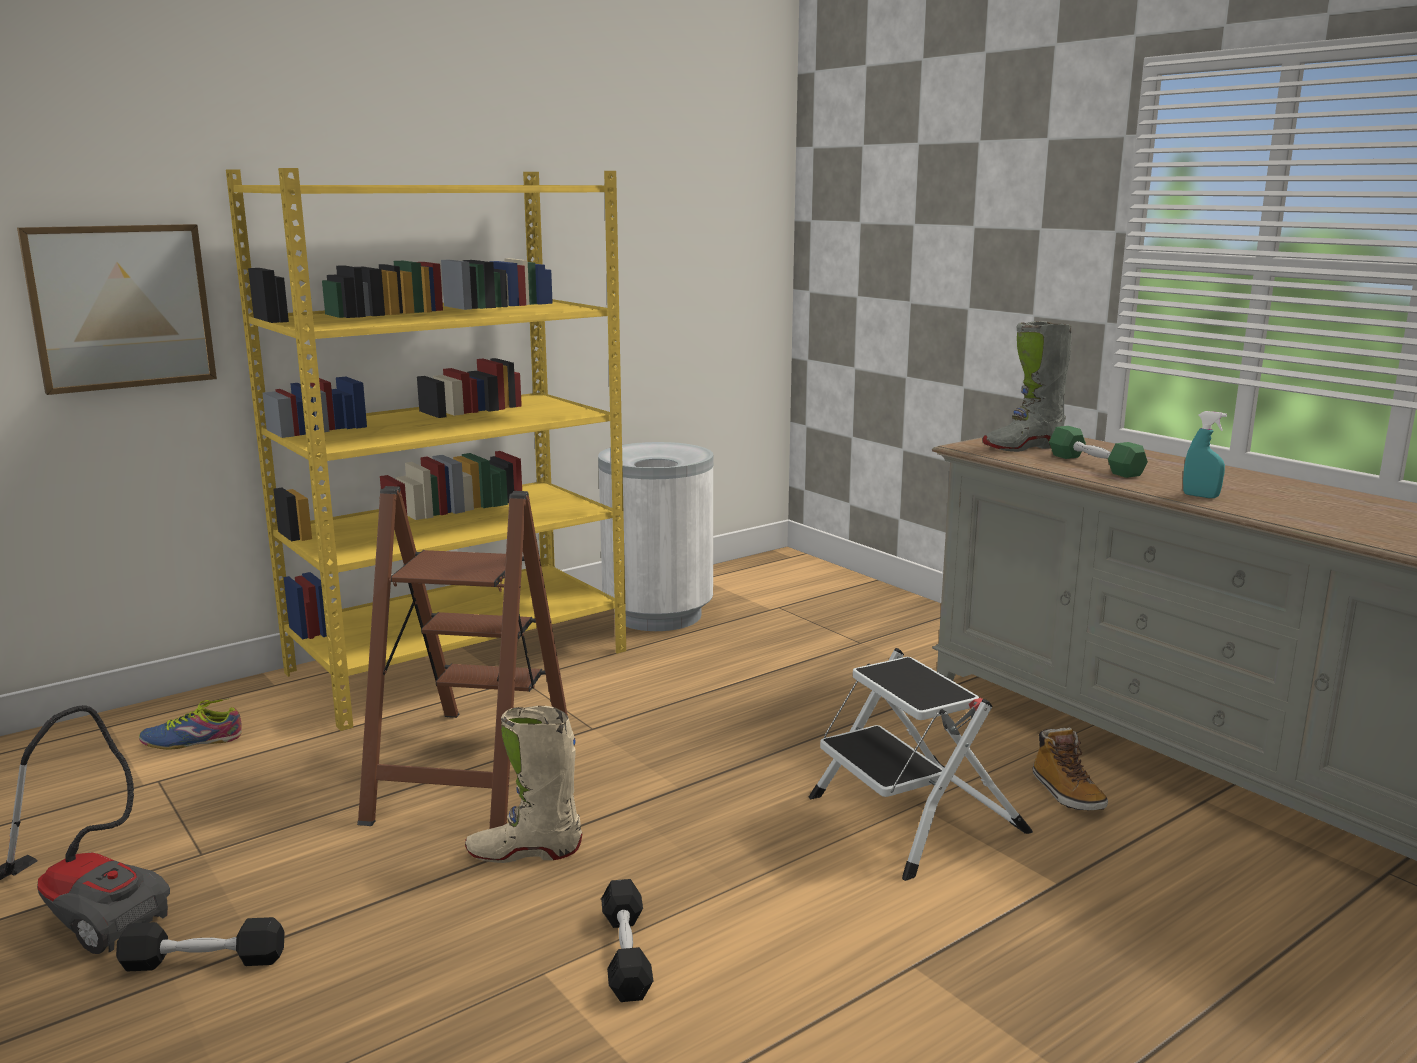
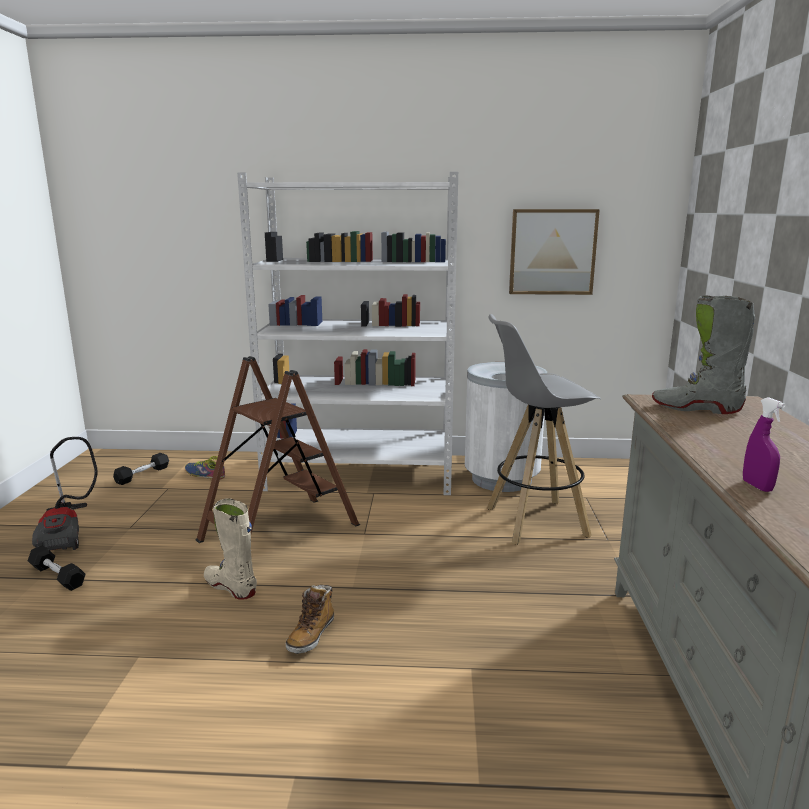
camera: 40 degrees right, 0 degrees up
(121, 307) = (216, 249): picture -> picture (552, 252)
(459, 661) = (361, 473): yellow bookcase -> white bookcase
(626, 953) = (182, 668): black dumbbell -> black dumbbell (142, 475)
(764, 649) = (534, 521): none -> grey stool
(916, 817) = (456, 677): step ladder -> none
(1066, 793) = (597, 719): boot -> boot (311, 635)
(1095, 465) = (724, 436): green dumbbell -> none
(1200, 496) = (757, 486): turquoise spray bottle -> purple spray bottle

